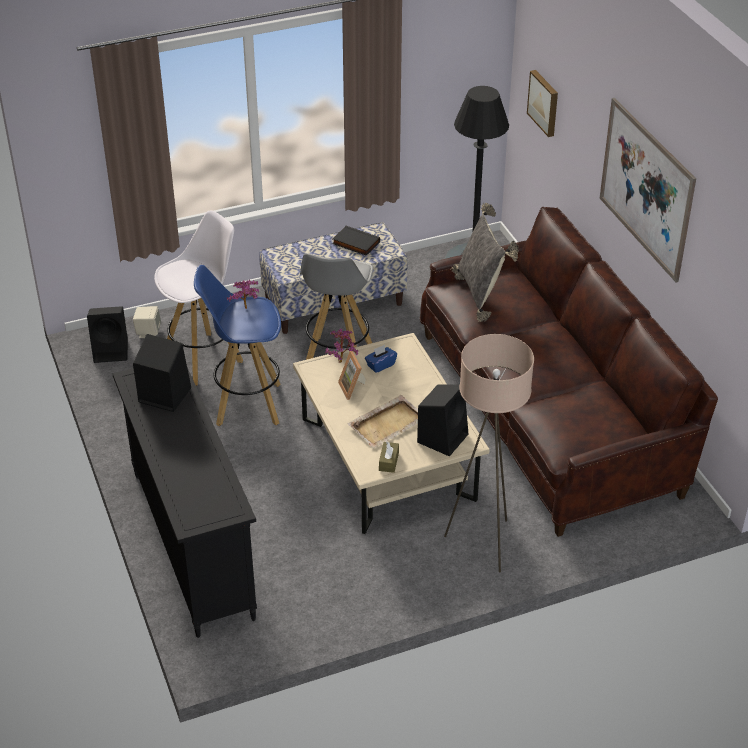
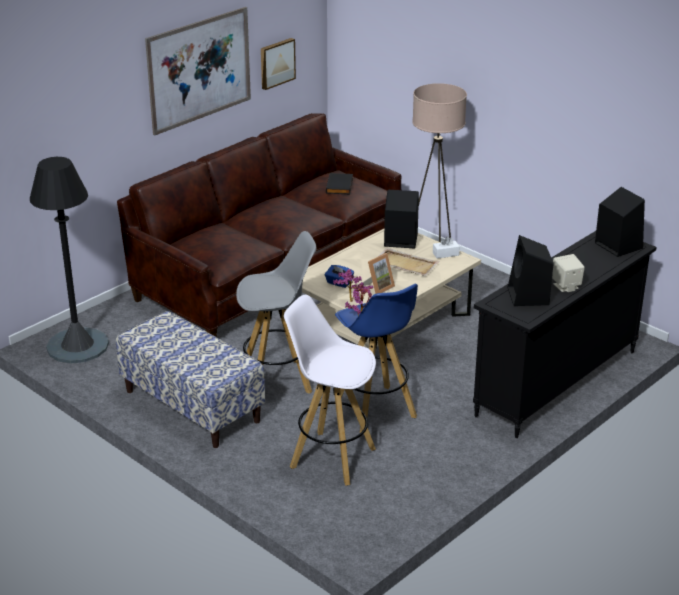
camera: 115 degrees left, 10 degrees down
(112, 350) = (365, 523): black speaker -> black speaker (617, 245)
(148, 332) = (318, 509): beige speaker -> beige speaker (566, 286)
(355, 243) = (165, 340): black book -> black book (340, 186)
(388, 461) = (445, 254): brown tissue box -> white tissue box
(482, 297) = (224, 248): pillow -> none
(544, 102) = (51, 141): picture -> picture (276, 63)

